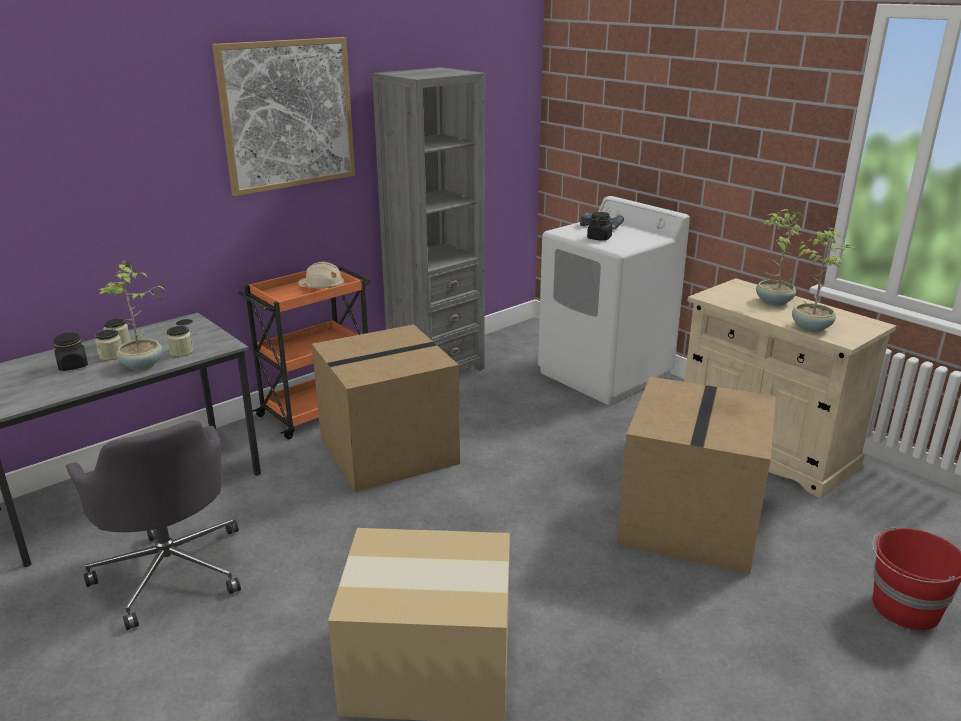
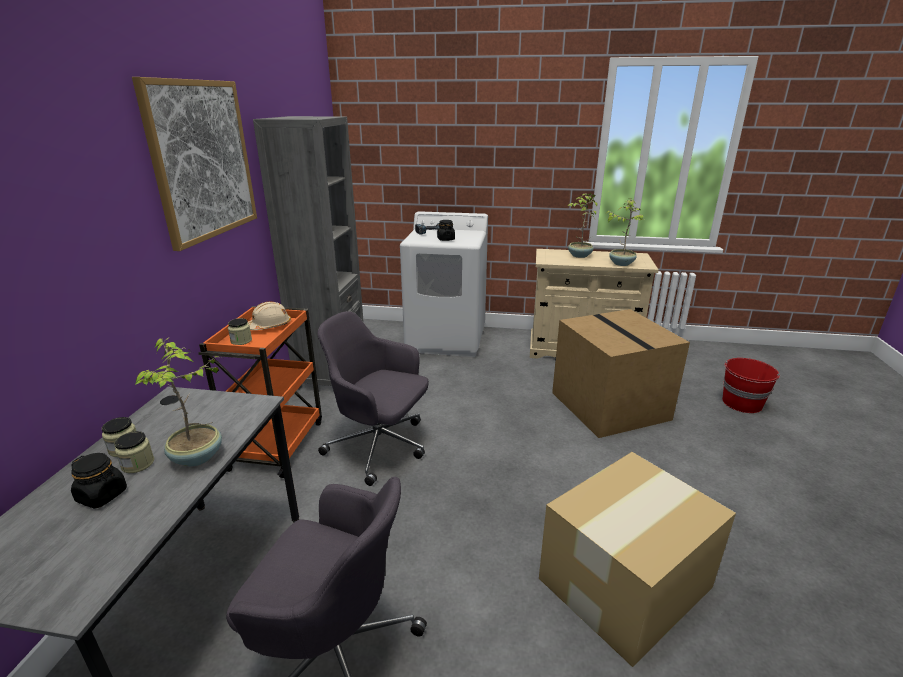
camera: 40 degrees left, 0 degrees up
(181, 352) = (221, 427): jar -> jar (241, 341)
(389, 449) = (380, 446): cardboard box -> grey office chair

